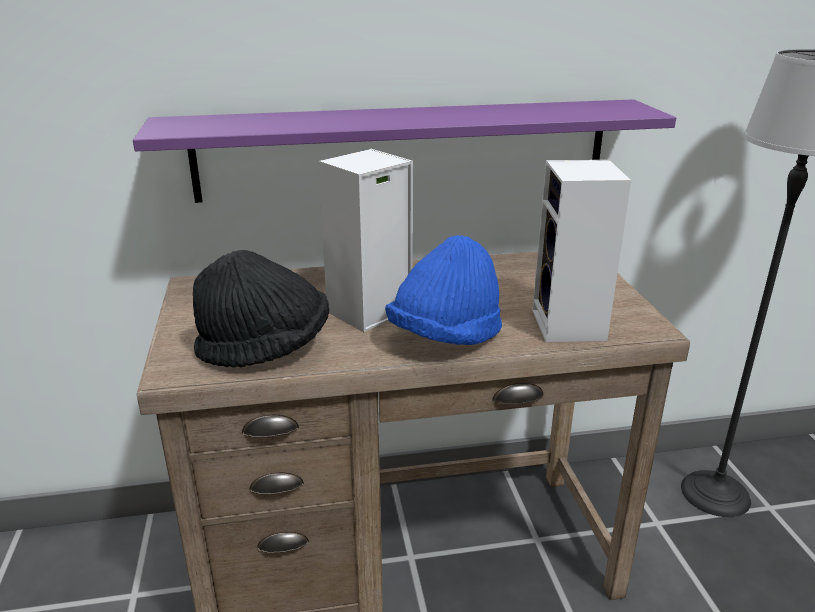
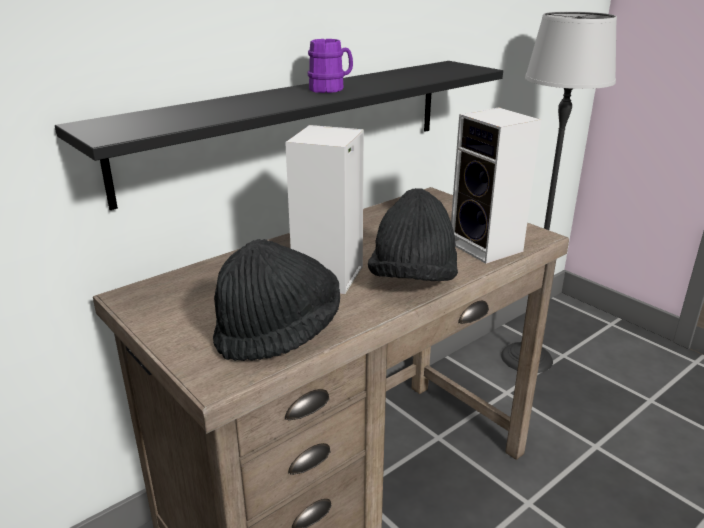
camera: 30 degrees left, 0 degrees up
(404, 150) = (294, 125): purple shelf -> black shelf
(432, 114) = (331, 88): none -> purple mug
(445, 337) = (413, 280): blue hat -> black hat

